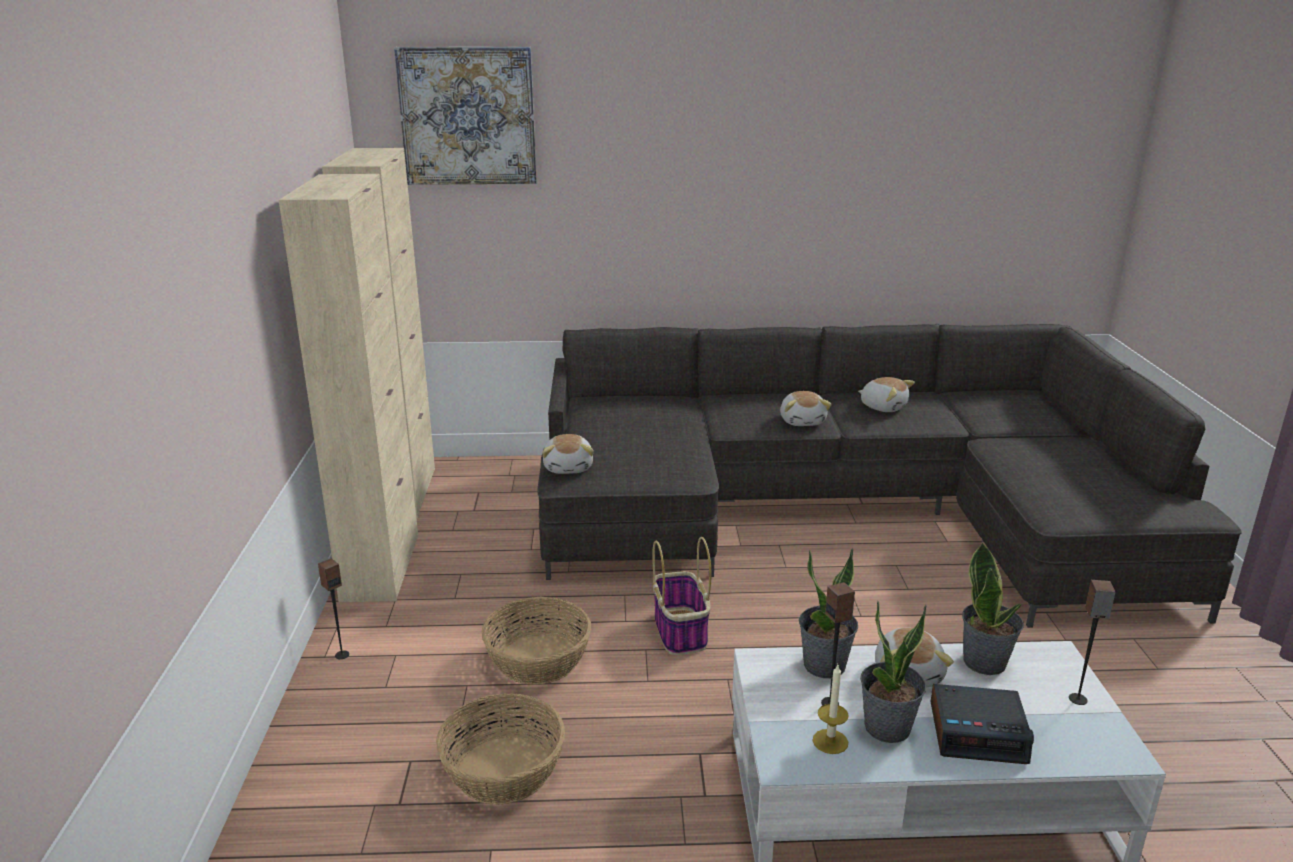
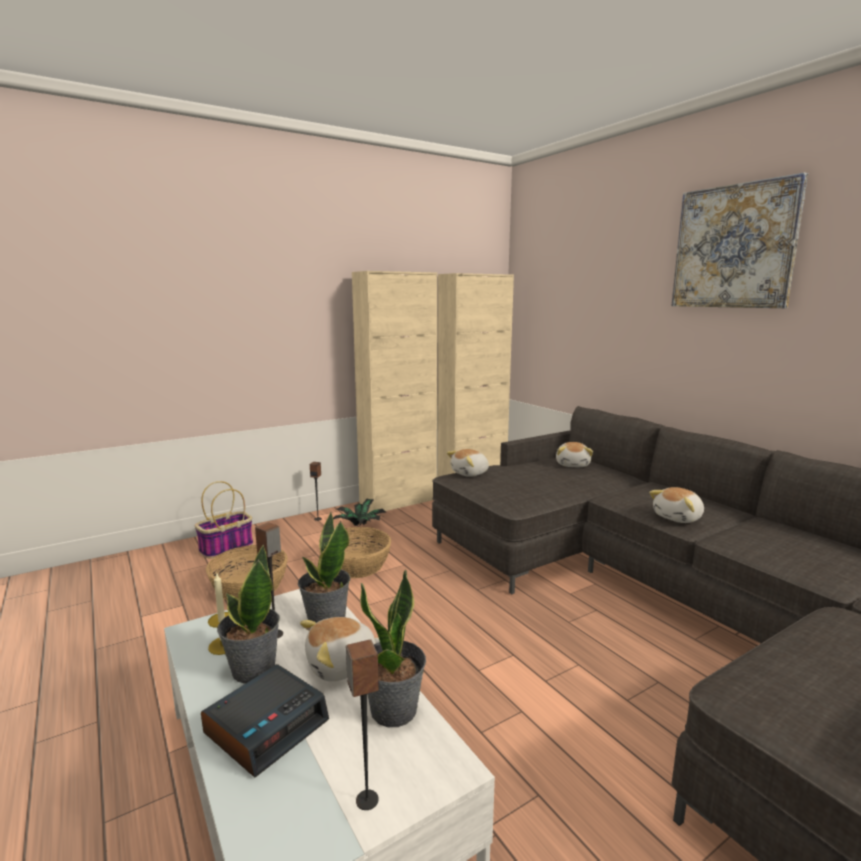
camera: 60 degrees right, 10 degrees down
(422, 624) = (360, 526): none -> potted plant
(468, 116) = (556, 256): picture -> picture (734, 247)
(681, 632) = (430, 602): basket -> basket (226, 548)
(883, 407) = (788, 542): plush toy -> plush toy (573, 465)
(978, 732) = (267, 726): alarm clock -> alarm clock turned 120 degrees counterclockwise

